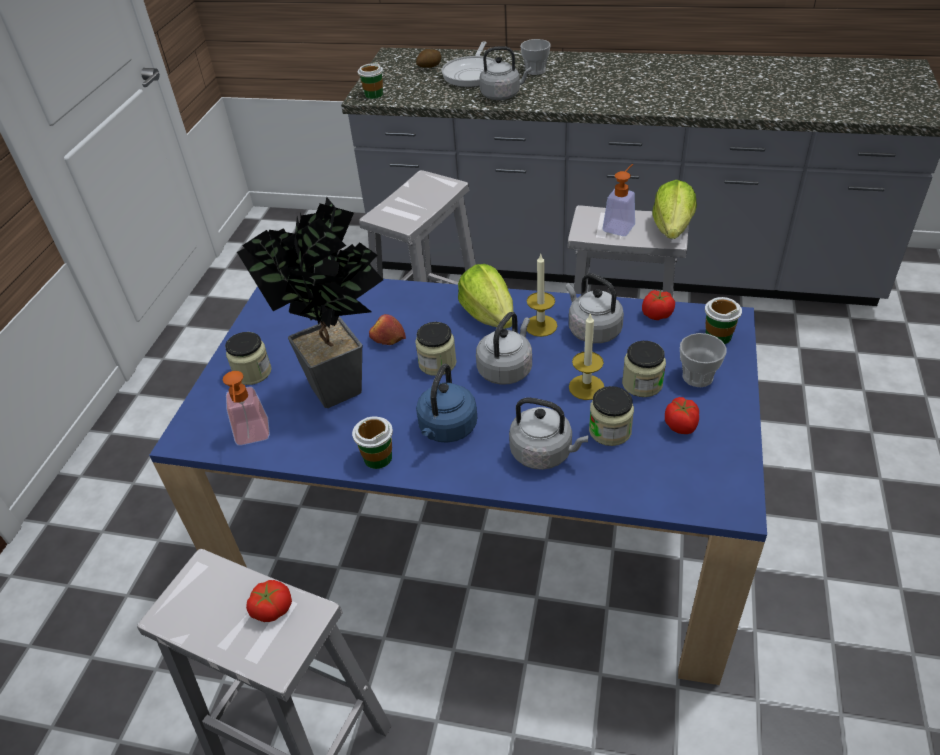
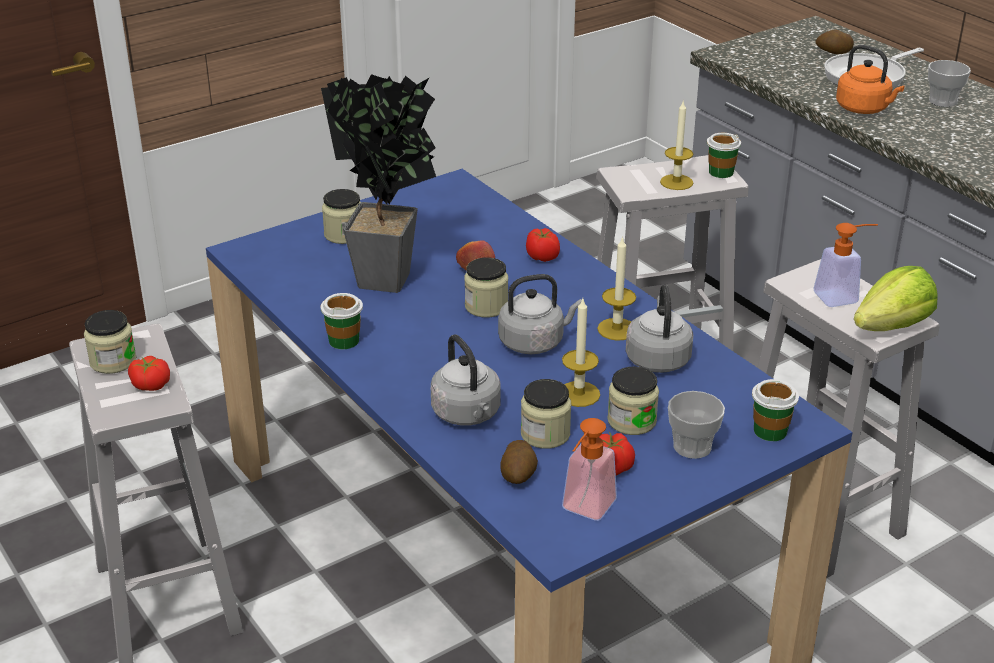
camera: 40 degrees right, 10 degrees down
(207, 613) = (113, 361): none -> jar
(253, 438) = (282, 276): soap dispenser -> soap dispenser (584, 510)
(373, 94) = (734, 55): cup -> cup (720, 172)
(422, 203) = (676, 182): none -> candle
(447, 429) = (421, 354): blue kettle -> none
(489, 315) = (585, 297): lettuce -> none
(502, 95) = (864, 109): grey kettle -> orange kettle
(639, 473) = (518, 475): none -> potato
(656, 315) = (739, 381): tomato -> tomato (542, 257)

